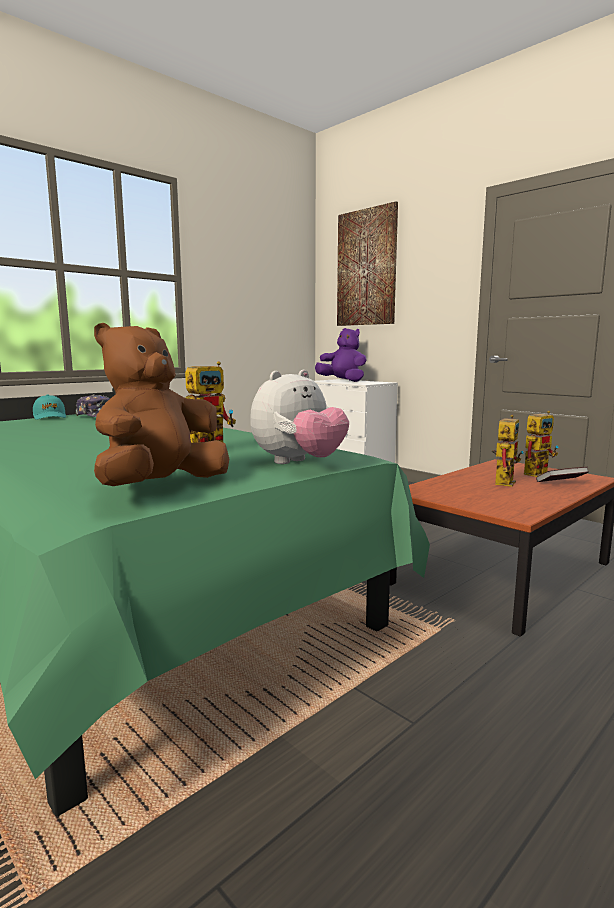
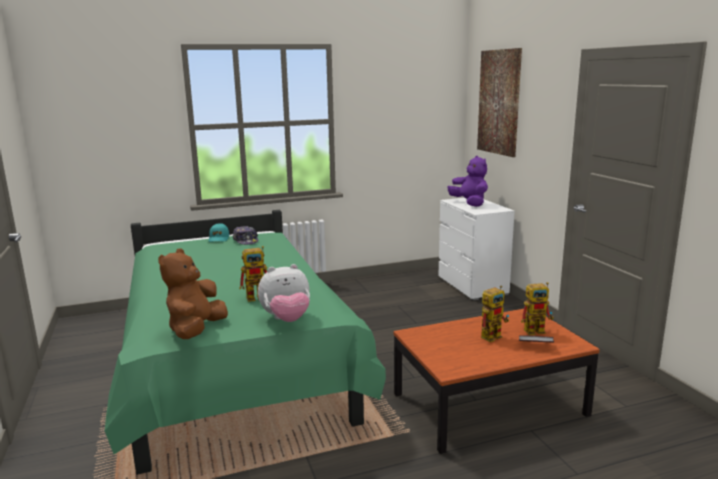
camera: 25 degrees right, 5 degrees up
(161, 487) = (196, 330): brown plush toy -> brown plush toy turned 45 degrees counterclockwise

